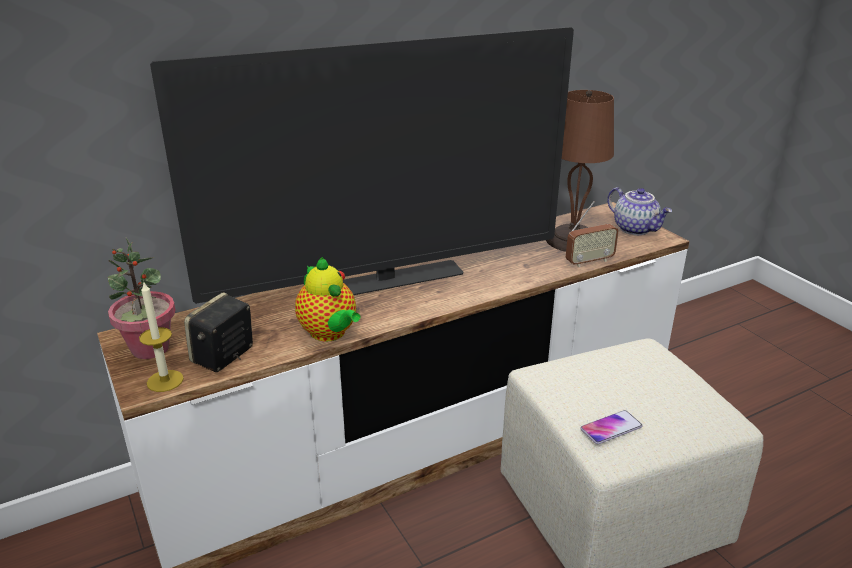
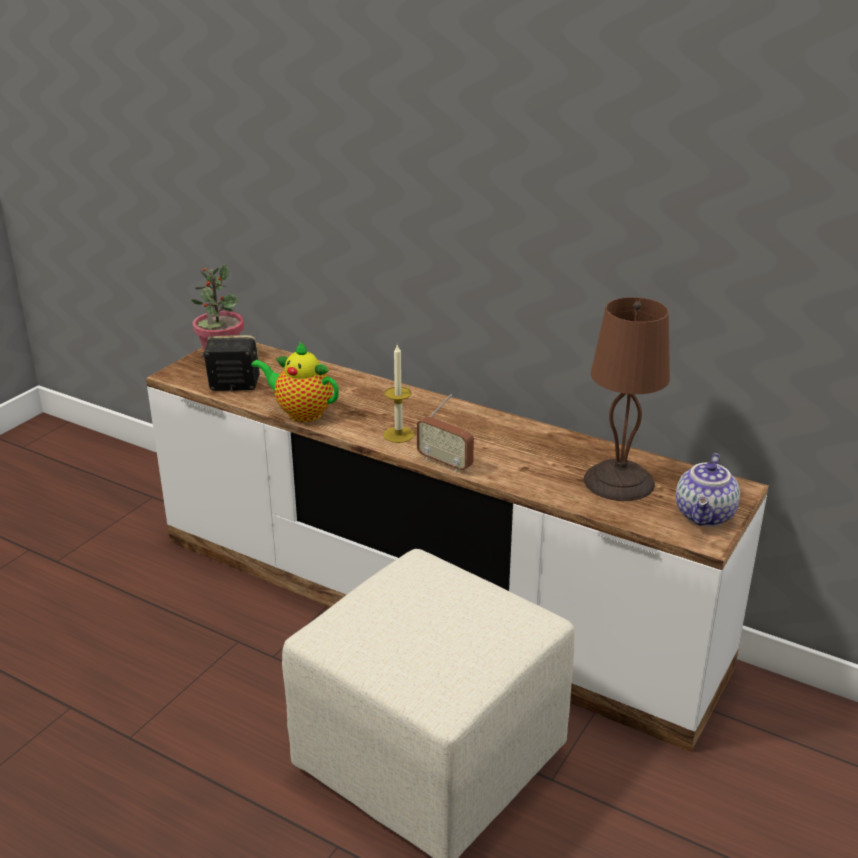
camera: 60 degrees right, 0 degrees up
(165, 381) = (188, 377): candle -> candle (398, 435)
(329, 333) = (301, 413): teapot -> teapot turned 90 degrees clockwise
(386, 282) = (409, 409): television -> none
(589, 261) = (578, 502): radio -> radio (445, 463)
(611, 428) = (358, 622): phone -> none

